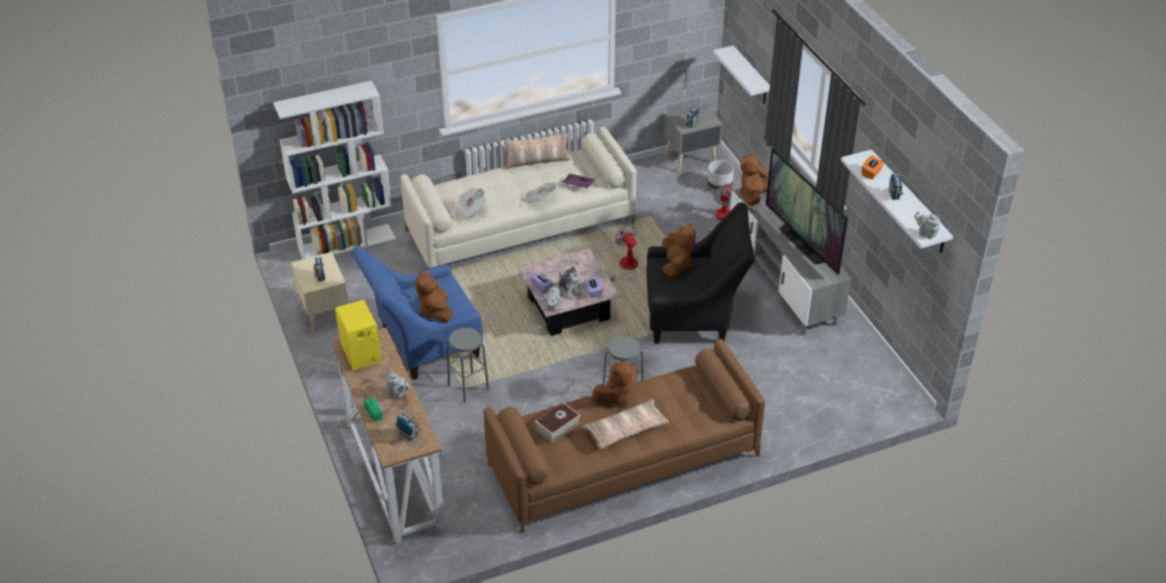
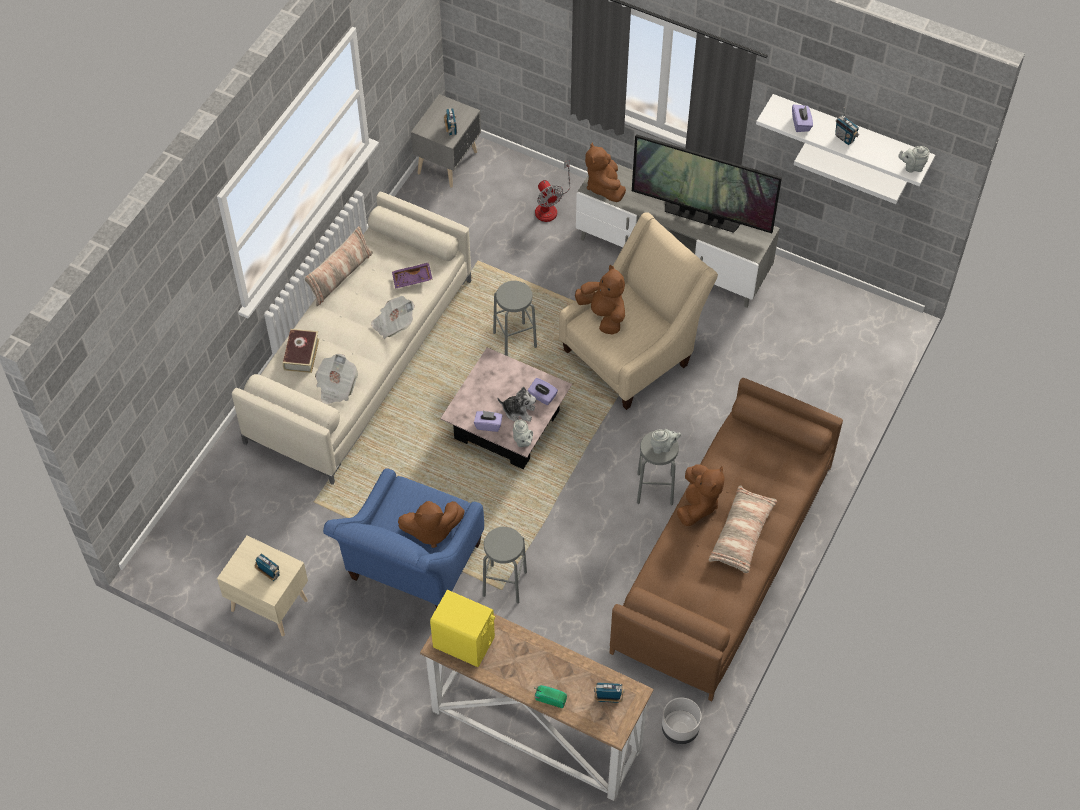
camera: 40 degrees left, 15 degrees up
(347, 243) = (197, 502): white bookcase -> none
(398, 394) = (550, 661): grey teapot -> grey teapot (663, 447)
(435, 312) = (431, 531): brown plush toy -> brown plush toy turned 45 degrees counterclockwise
(557, 426) = (679, 575): book -> book (301, 354)
(625, 268) = (515, 340): fan -> grey stool
(695, 316) = (633, 353): black armchair -> beige armchair
(719, 186) = (508, 179): grey planter -> grey planter (680, 729)
(751, 76) = (514, 49): white shelf -> white shelf (854, 170)
(871, 173) = (801, 124): orange tissue box -> purple tissue box

